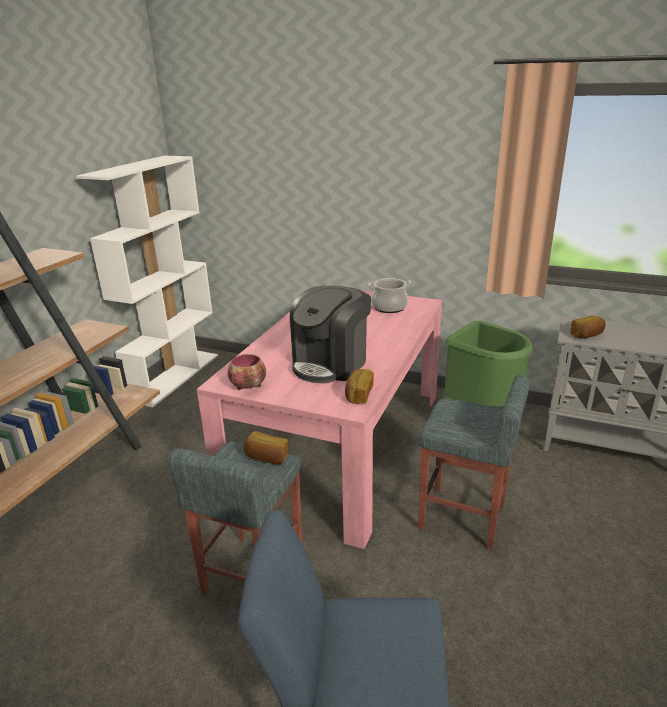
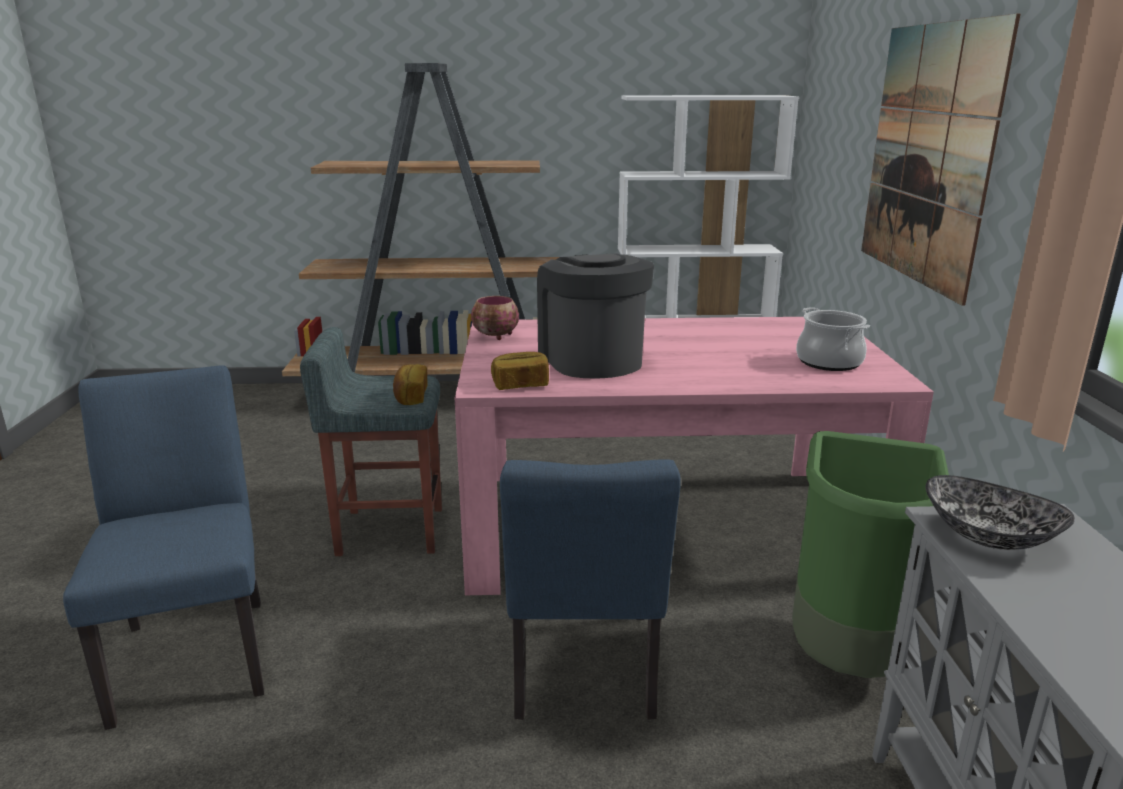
camera: 65 degrees right, 5 degrees down
(330, 364) = (591, 359): coffee machine -> coffee machine turned 60 degrees clockwise
(365, 185) = (928, 155): none -> picture
(463, 518) = (582, 674): grey stool -> blue chair
(587, 335) = (988, 538): bread -> bowl

